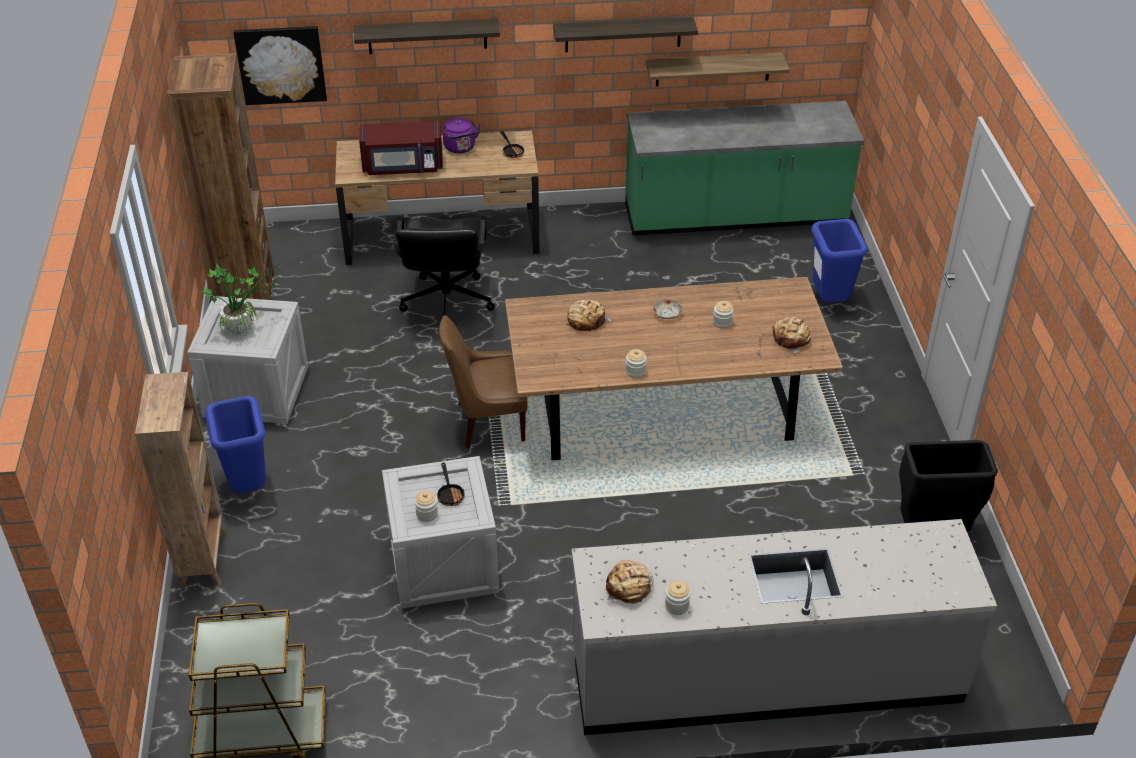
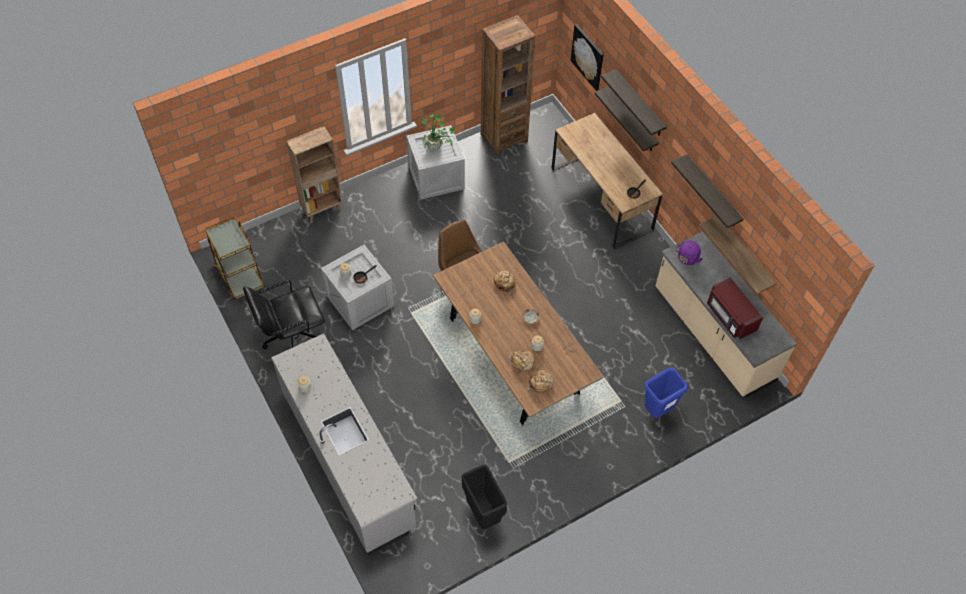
camera: 65 degrees right, 15 degrees up
(248, 487) = (372, 205): blue trash can -> none
(403, 166) = (589, 151): red microwave -> red microwave (730, 317)
(420, 78) = (632, 120): none -> shelf
(446, 302) = (546, 224): black office chair -> black office chair (292, 337)
(460, 148) = (622, 168): purple kettle -> purple kettle (687, 259)
(629, 588) = (308, 364): bread -> bread (522, 362)
(735, 217) = (712, 335): green counter -> beige counter

